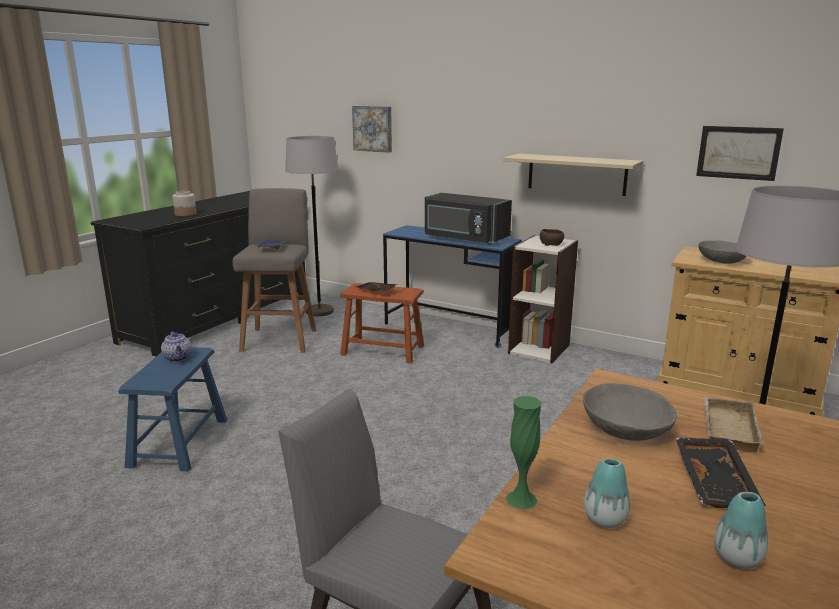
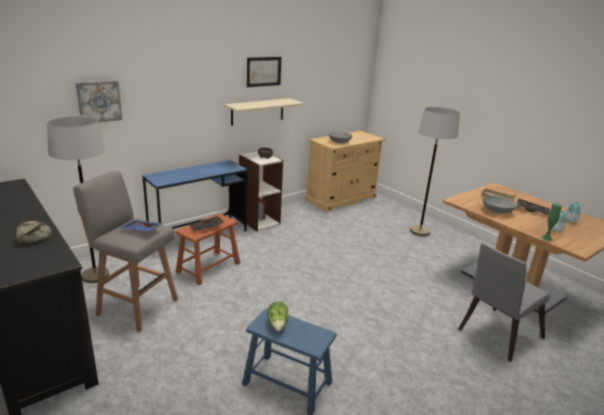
camera: 70 degrees left, 5 degrees up
(178, 358) = (278, 324): teapot -> lettuce
(185, 214) = (34, 236): jar -> bread
(464, 239) = (209, 170): black microwave -> none
(738, 152) = (325, 88): picture -> picture (264, 71)

